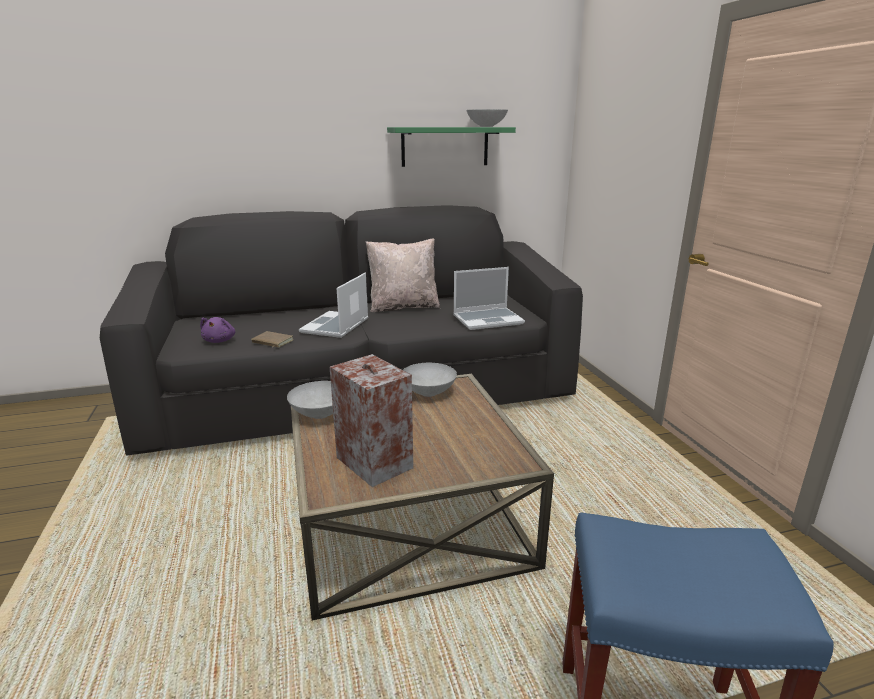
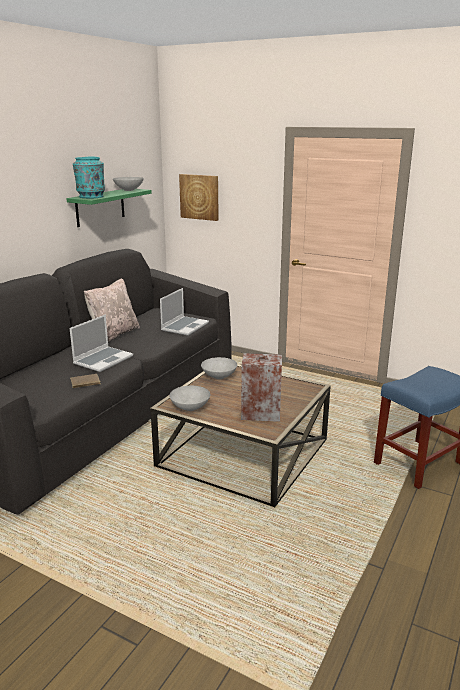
camera: 45 degrees left, 0 degrees up
(220, 340) = (42, 396): purple plush toy -> none
(335, 326) = (103, 360): laptop -> laptop turned 120 degrees counterclockwise
(412, 126) = (91, 197): none -> turquoise vase
(603, 146) = (199, 197): none -> picture

